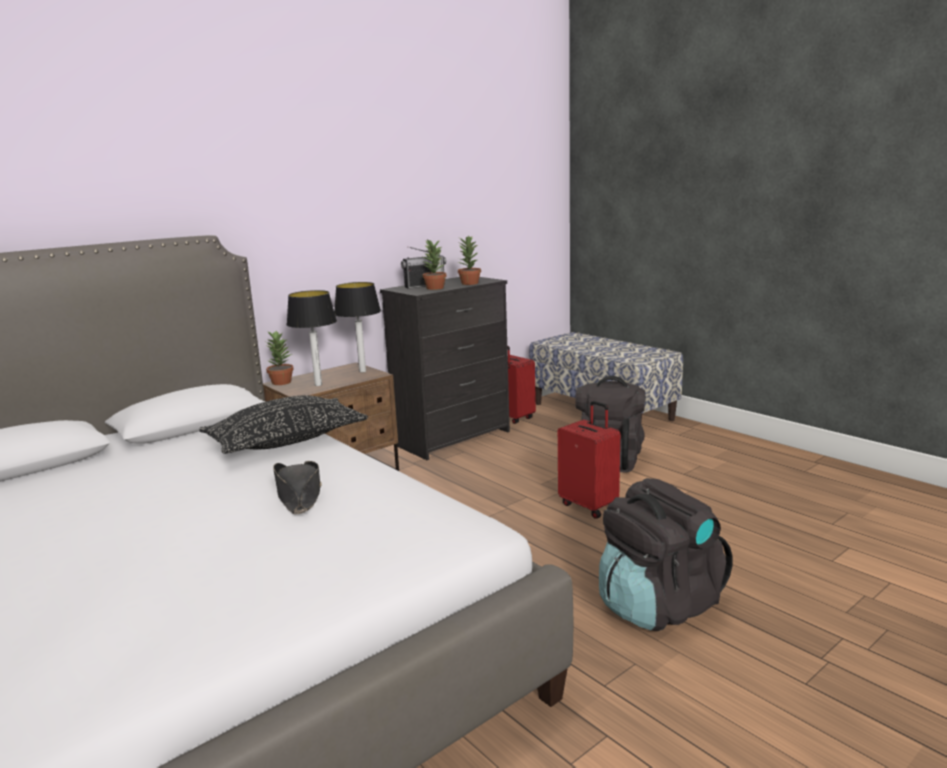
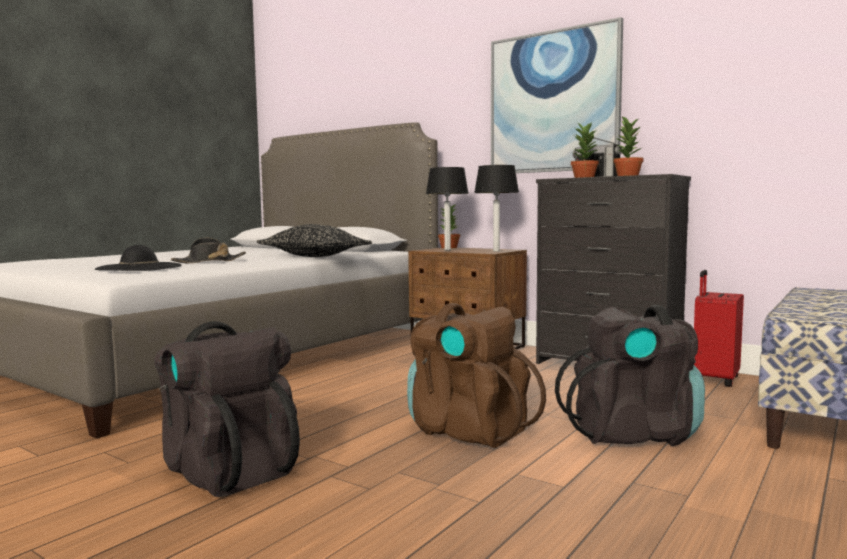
camera: 75 degrees right, 10 degrees down
(357, 532) = (139, 267): none -> black hat
(359, 212) = (553, 102): none -> picture
(590, 506) = (468, 430): red suitcase -> brown backpack

